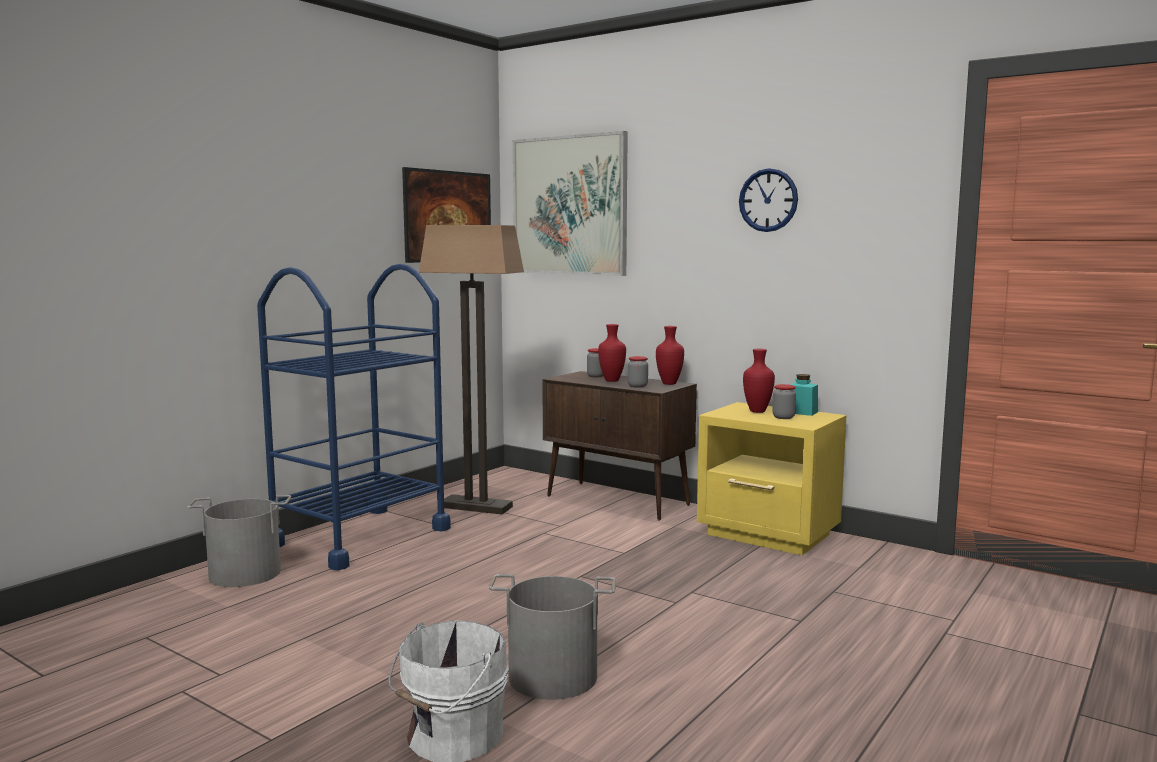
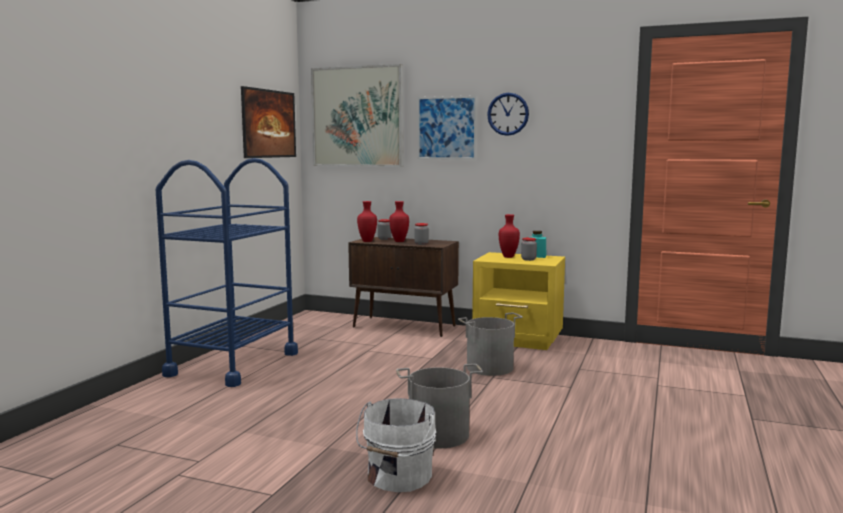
camera: 15 degrees left, 0 degrees up
(245, 573) = (161, 395): grey bucket -> grey bucket (489, 367)
(477, 507) = (306, 338): floor lamp -> none
(669, 384) = (440, 242): red vase -> red vase (367, 241)
(683, 220) = (446, 128): none -> picture

